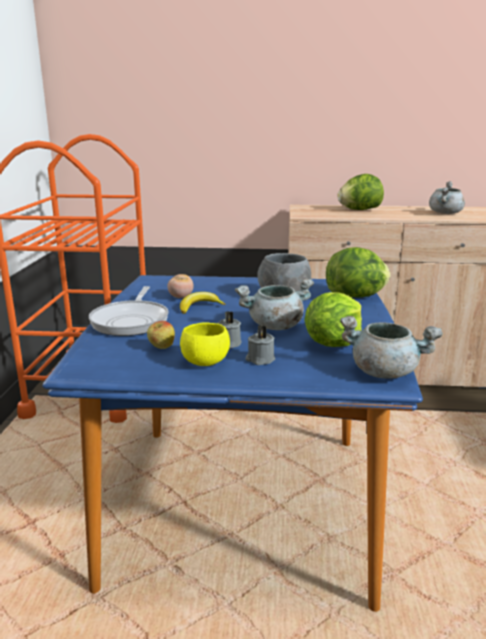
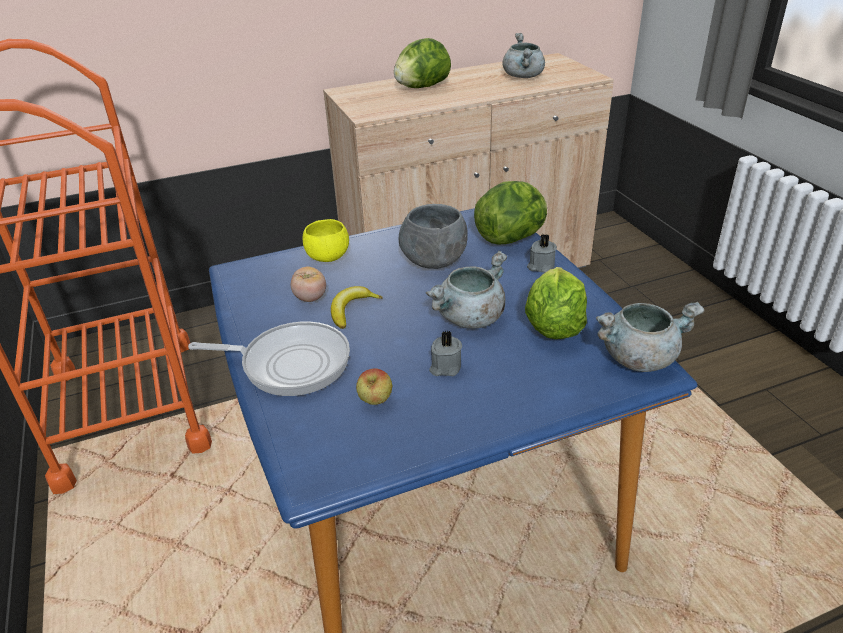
camera: 25 degrees left, 15 degrees up
(131, 321) = (290, 363): frying pan -> frying pan turned 60 degrees counterclockwise
(205, 362) = (448, 407): yellow bowl -> yellow bowl (328, 257)
(260, 359) = (503, 382): grey candle -> grey candle (540, 266)

